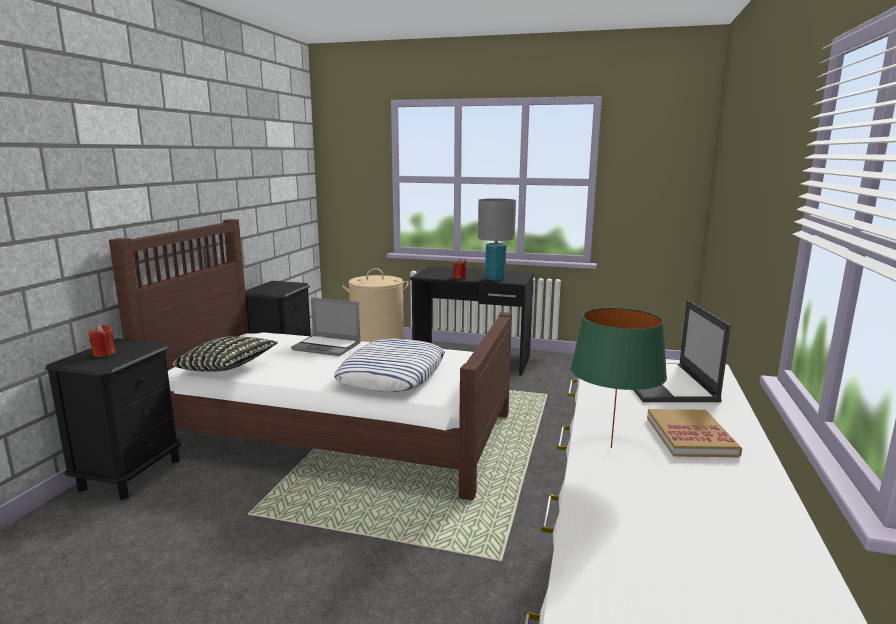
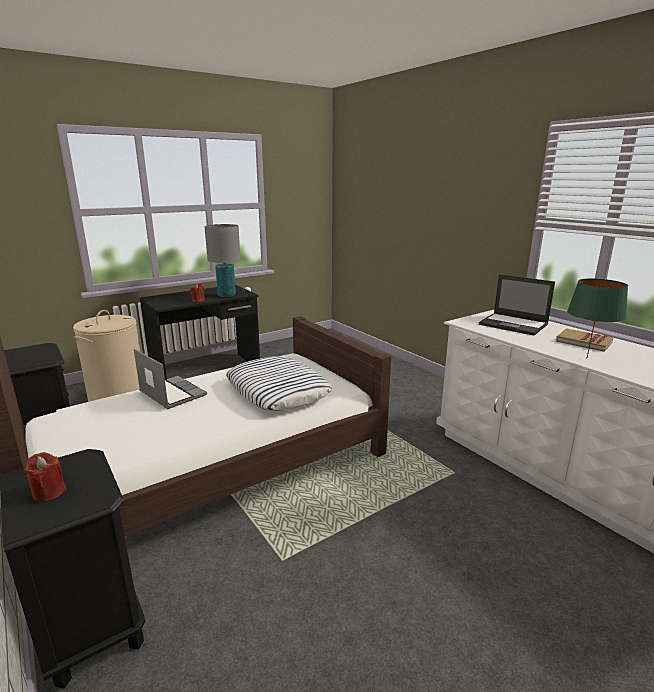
camera: 50 degrees left, 5 degrees up
(227, 368) = (125, 451): pillow -> none
(328, 347) = (171, 394): laptop -> laptop turned 105 degrees counterclockwise

